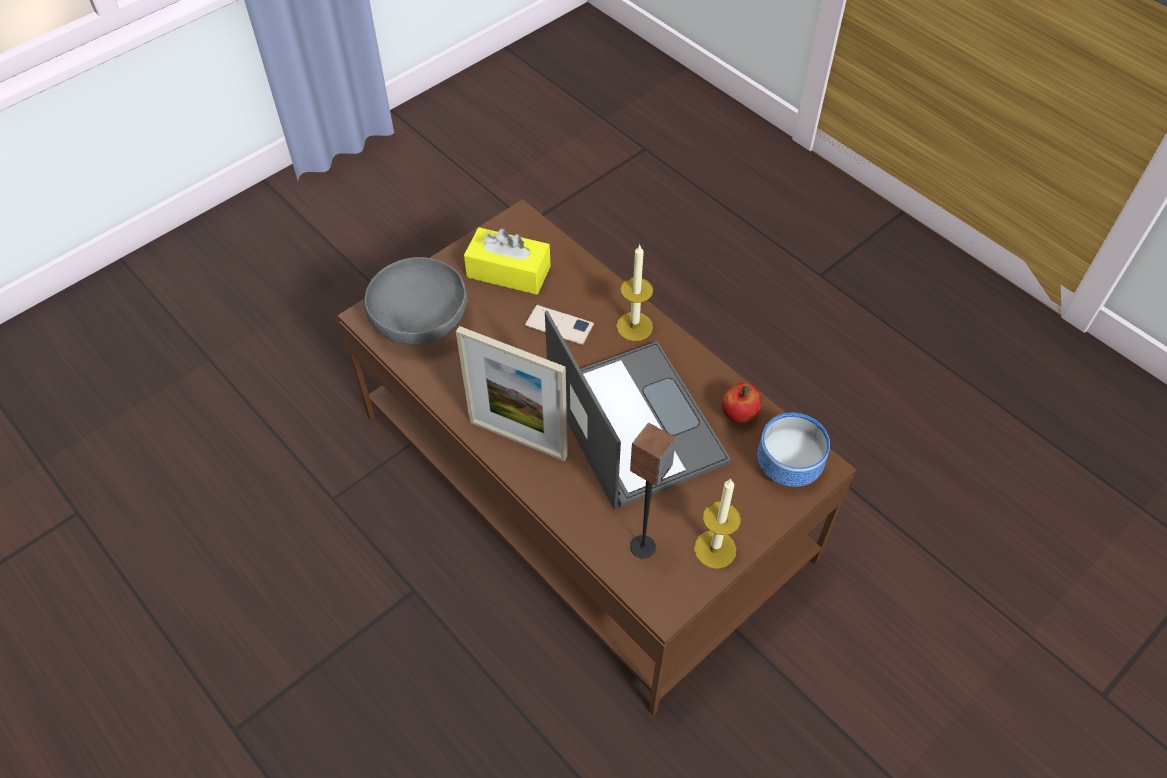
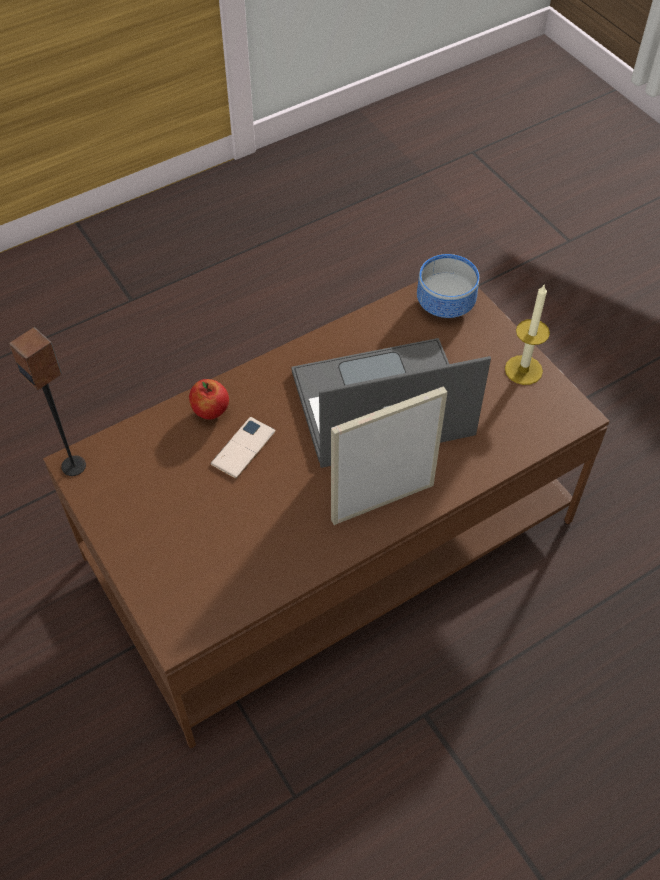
camera: 80 degrees left, 0 degrees up
(421, 320) = (200, 579): grey bowl -> none
(508, 272) = (153, 484): yellow tissue box -> none
(518, 439) = (382, 502): picture frame -> picture frame turned 150 degrees counterclockwise
(634, 326) = (262, 385): candle -> none
(643, 547) = (517, 420): speaker -> speaker (74, 465)
(738, 414) = (385, 326): apple -> apple (211, 411)

